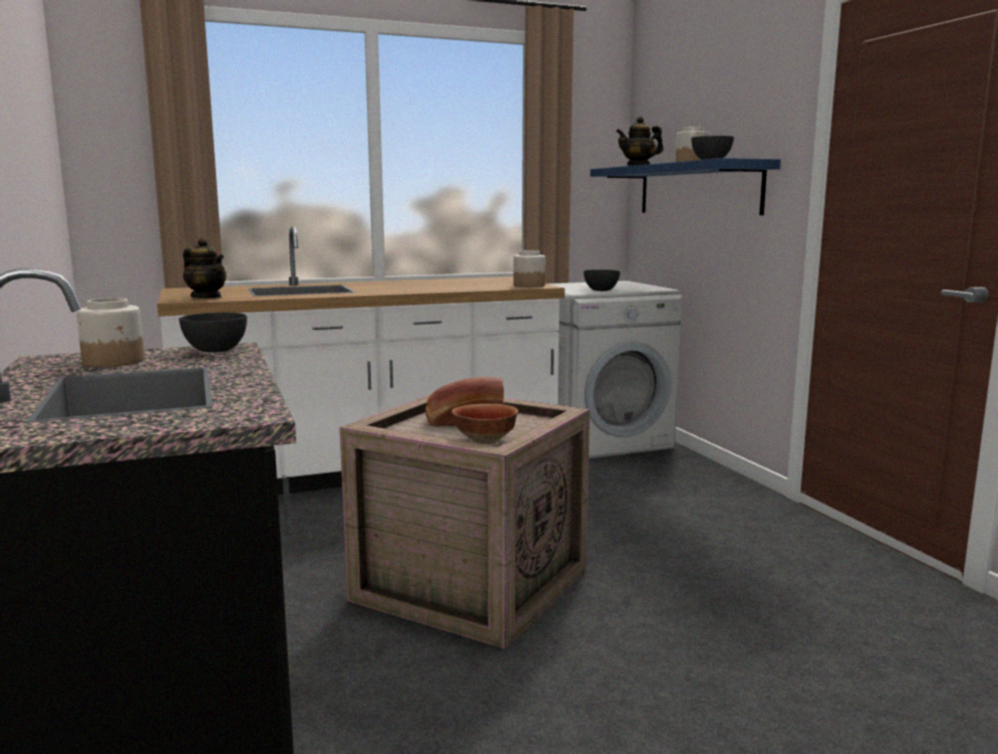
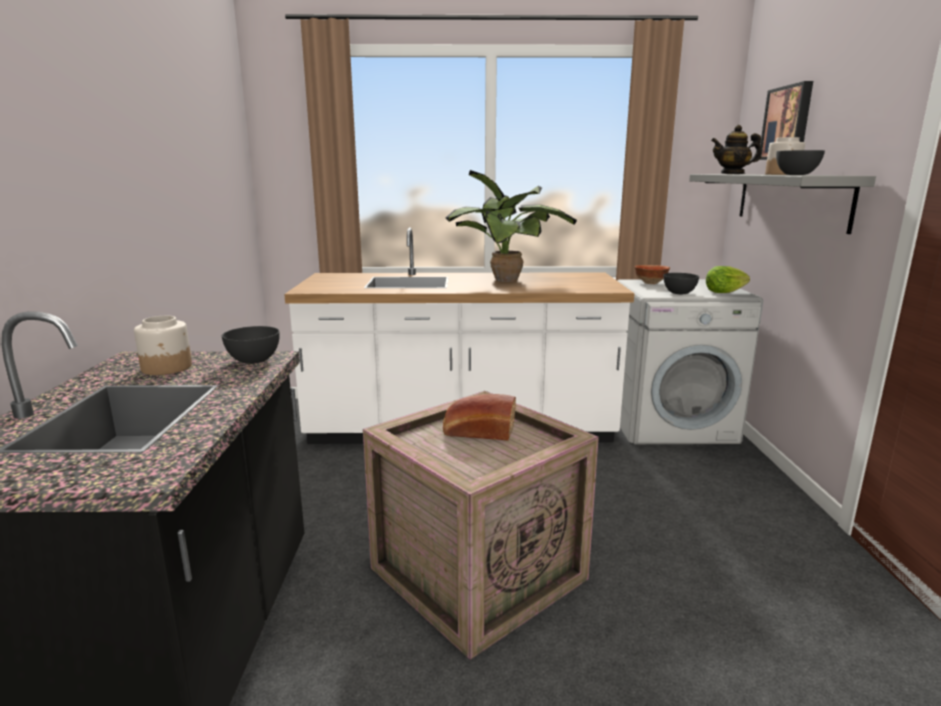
camera: 20 degrees right, 5 degrees up
(206, 297) = (328, 288): teapot -> none
(420, 285) = (509, 280): none -> potted plant
(484, 441) = (475, 463): bowl -> bowl (650, 283)
(528, 285) = (603, 288): jar -> none
(642, 288) = (723, 292): none -> lettuce
(686, 115) = (788, 123): none -> picture
(697, 189) = (790, 199): blue shelf -> grey shelf

